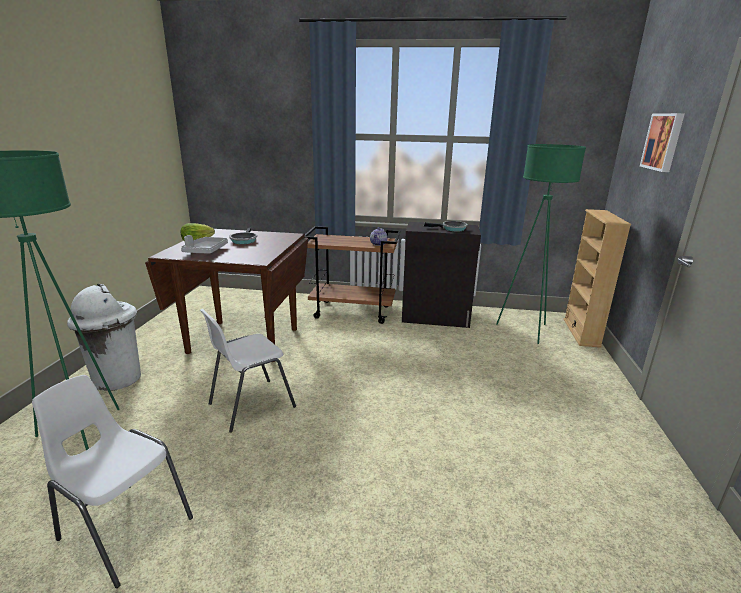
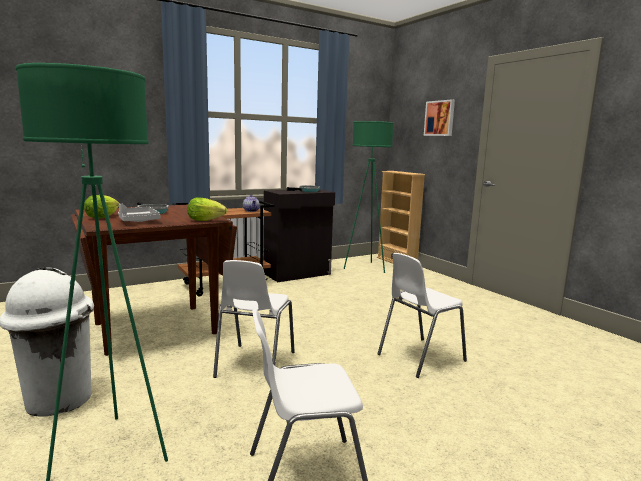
camera: 40 degrees left, 10 degrees down
(248, 260) = (205, 220): none -> lettuce
(393, 471) = (419, 357): none -> white chair

